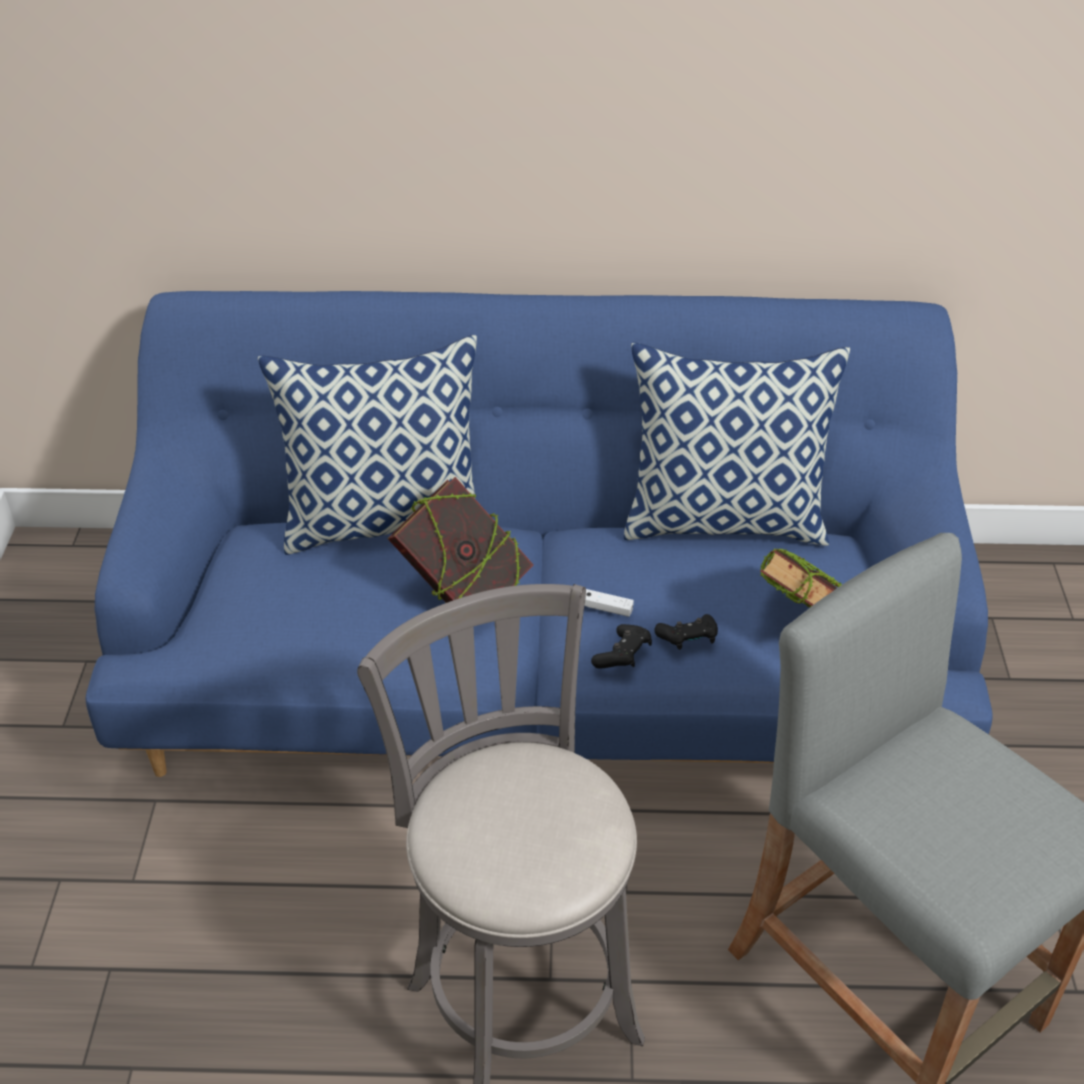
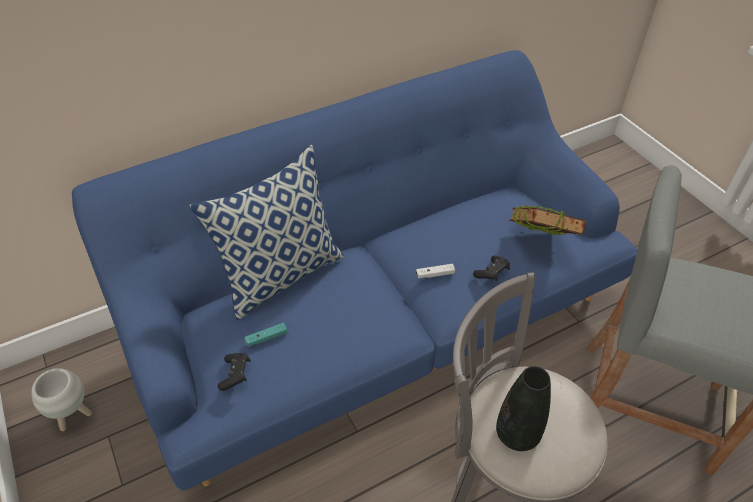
camera: 30 degrees left, 5 degrees up
(64, 619) = (74, 416): none -> white planter
(302, 591) = (266, 338): none -> turquoise game controller
(463, 595) = (358, 299): book -> none
(478, 821) = (517, 434): none -> black vase
(623, 656) = (467, 296): black game controller -> black game controller (235, 375)
(725, 520) = (456, 201): pillow -> none

